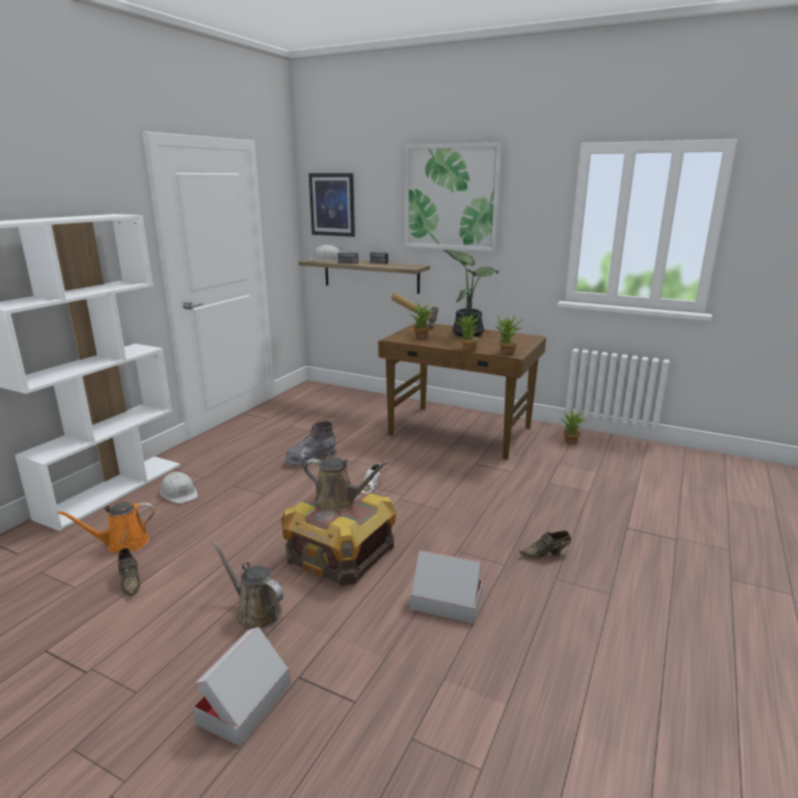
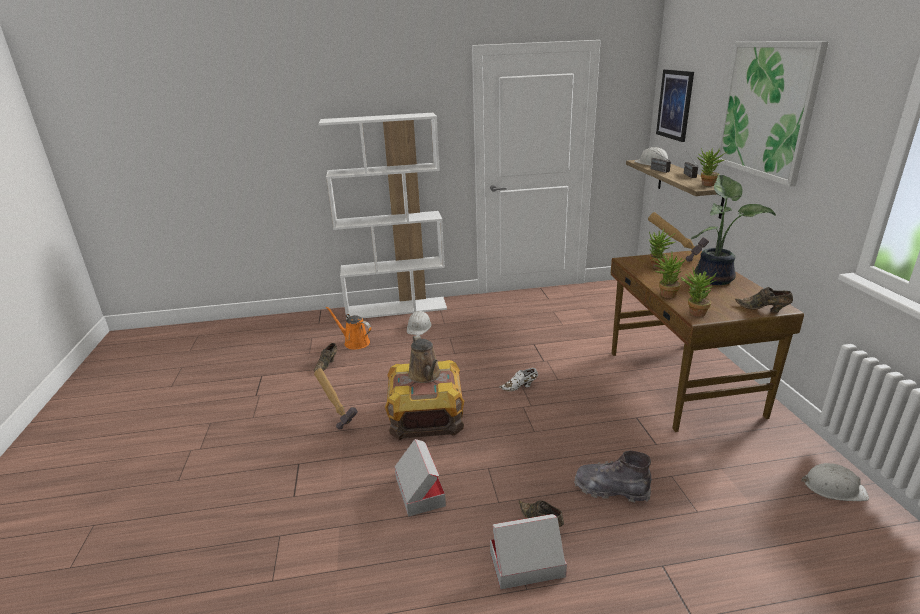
camera: 55 degrees right, 5 degrees up
(245, 703) = (266, 456): cardboard box -> cardboard box (526, 564)
(256, 611) = (339, 417): brown watering can -> hammer
(311, 458) = (522, 343): grey boot -> grey boot (611, 489)
(528, 340) = (763, 309): none -> brown shoe
(571, 442) = (789, 459): potted plant -> potted plant (706, 185)
(606, 444) = (833, 487): none -> white hard hat

